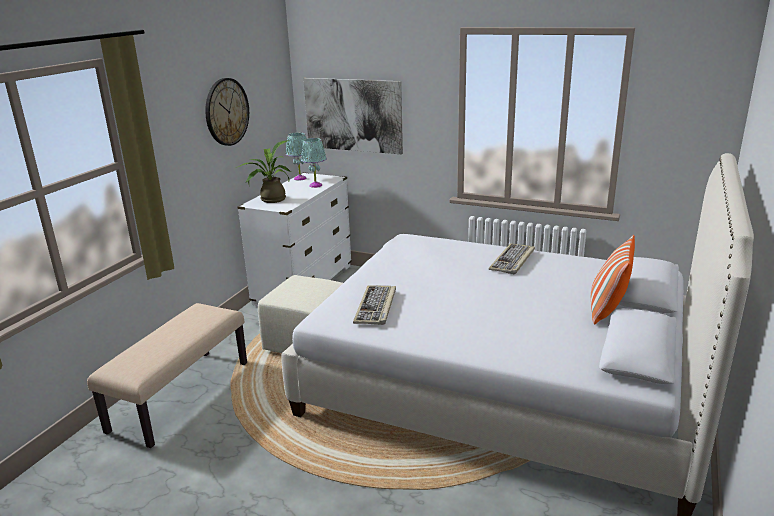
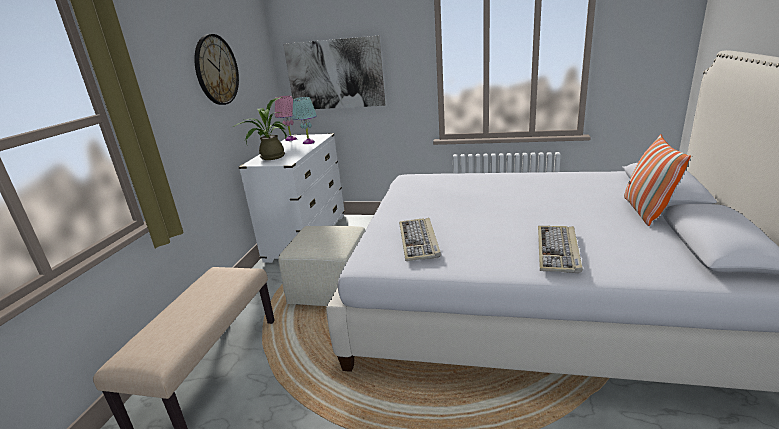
camera: 10 degrees left, 0 degrees up
(300, 178) = (291, 139): turquoise table lamp -> pink table lamp
(513, 261) = (521, 182): keyboard -> keyboard (558, 251)

